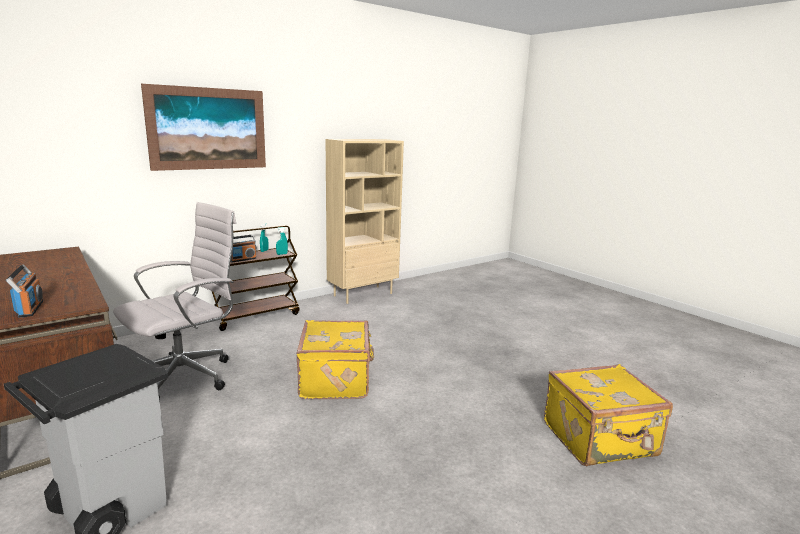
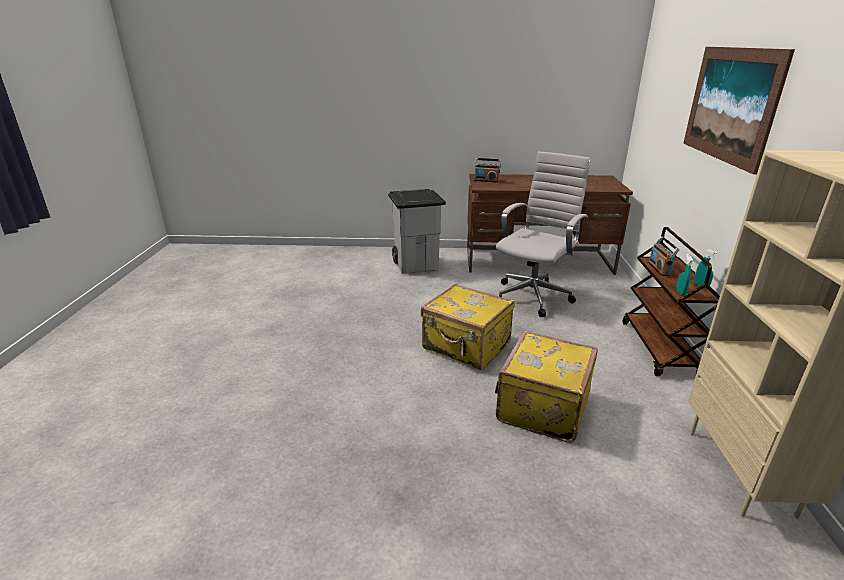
camera: 130 degrees right, 10 degrees up
(187, 376) = (534, 295): white office chair -> white office chair turned 135 degrees counterclockwise
(600, 440) = (216, 432): yellow suitcase -> yellow suitcase (541, 407)

